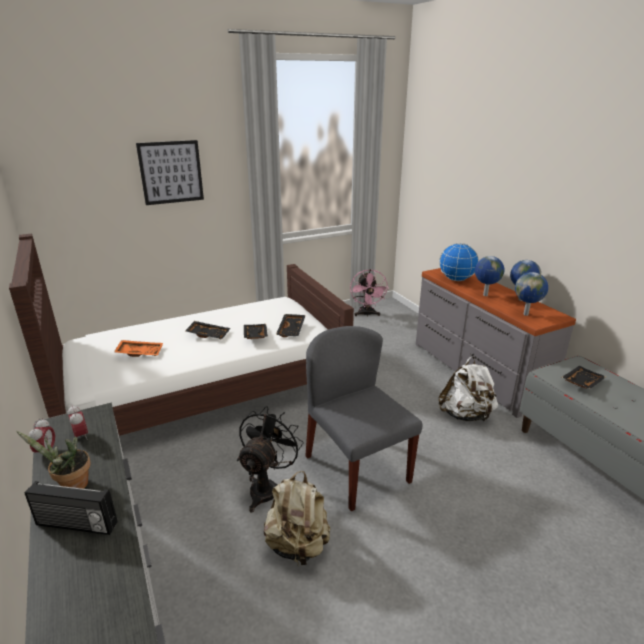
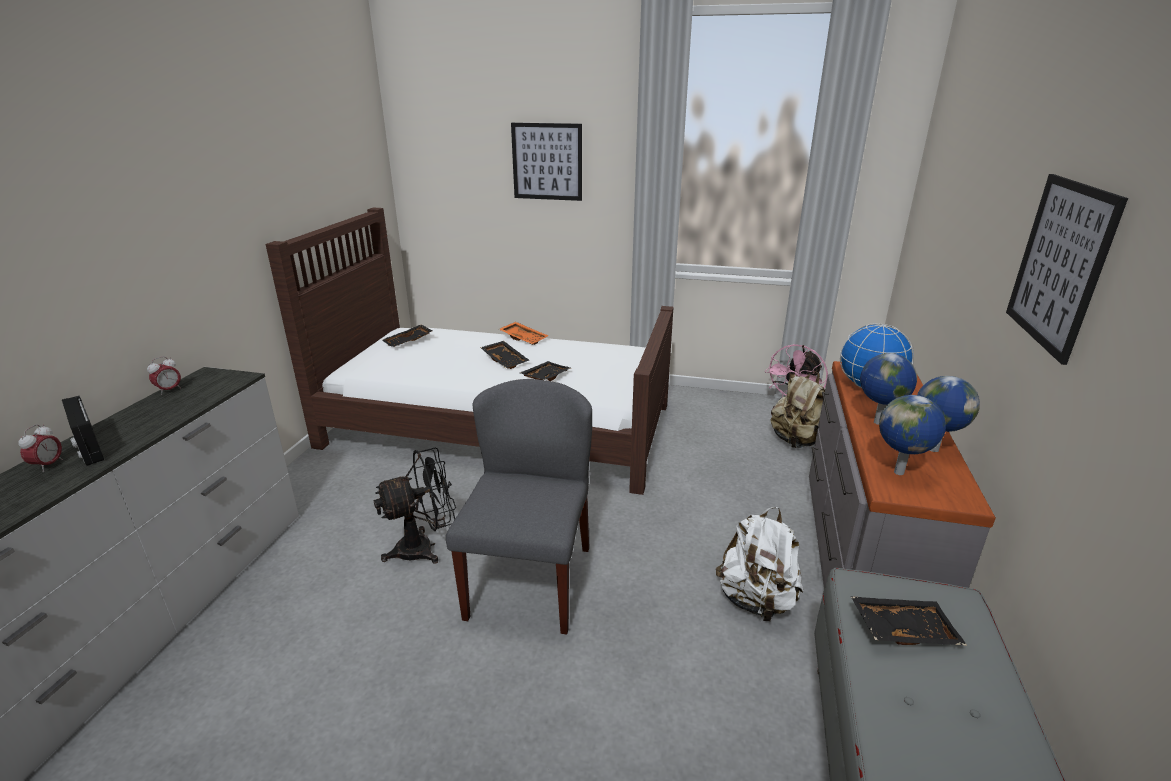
camera: 40 degrees right, 0 degrees up
(71, 486) = (134, 421): potted plant -> none
(81, 436) = (203, 389): alarm clock -> alarm clock (48, 465)
(140, 352) = (426, 356): orange tray -> orange tray (524, 338)
(292, 330) = (592, 384): black tray -> black tray (408, 342)
(298, 545) = (374, 618): beige backpack -> beige backpack (797, 441)
(577, 195) = (1059, 264): none -> picture

